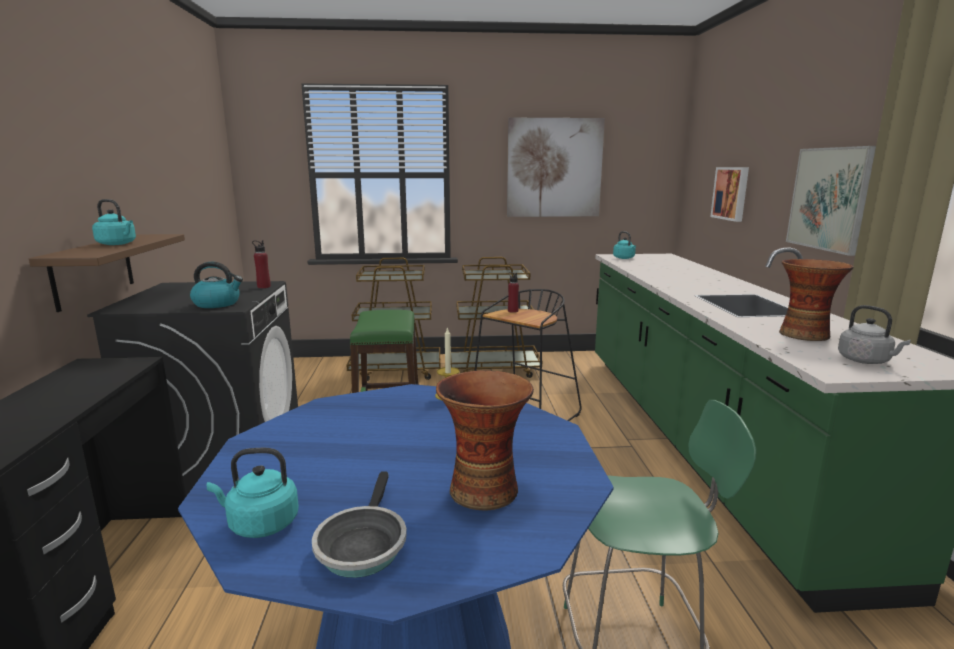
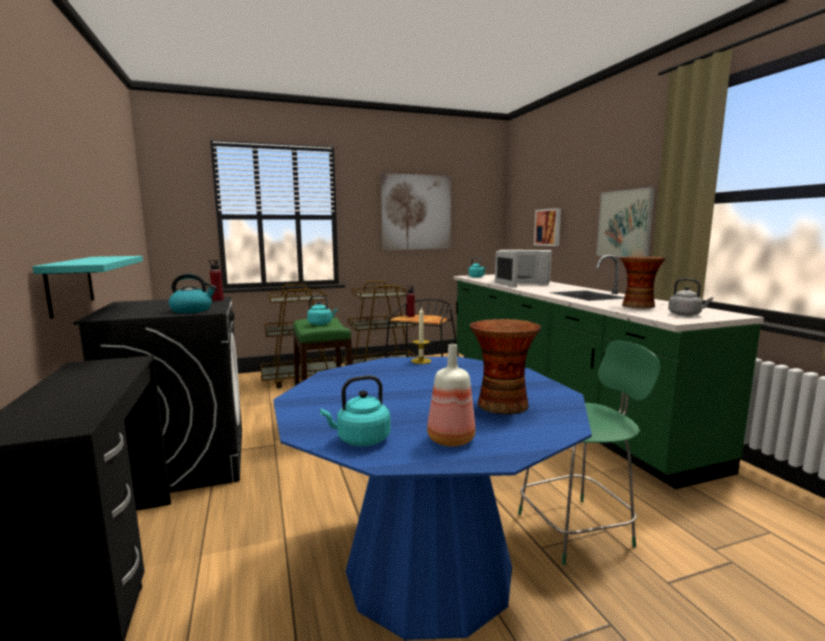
camera: 15 degrees left, 5 degrees down
(93, 270) = (70, 284): brown shelf -> turquoise shelf
(118, 244) = (98, 259): turquoise kettle -> turquoise kettle (321, 324)
(362, 545) = (450, 440): frying pan -> bottle
(675, 272) = (521, 282): none -> white microwave

